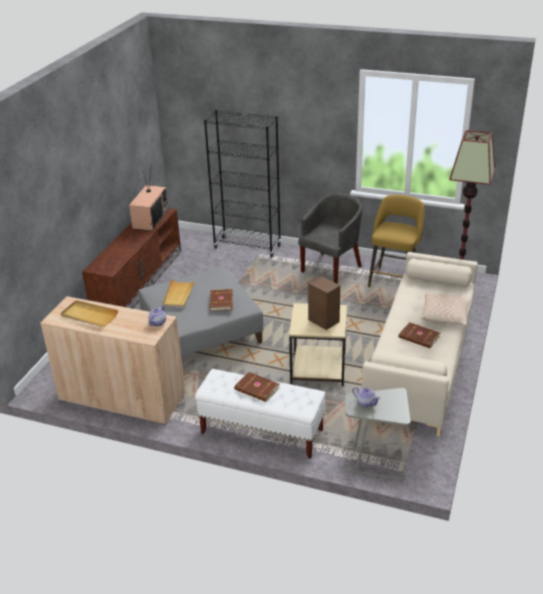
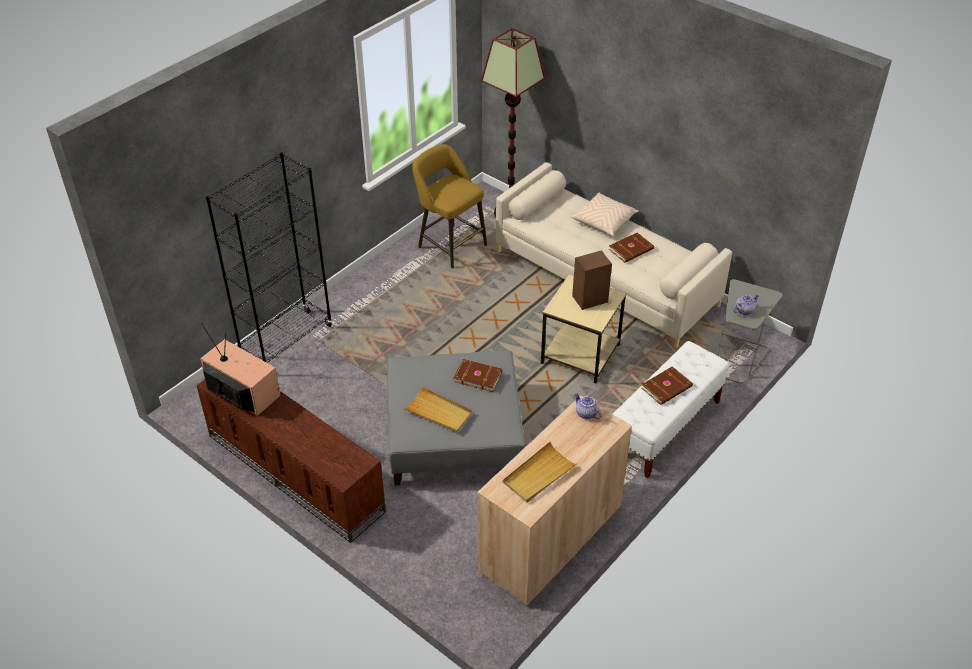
camera: 70 degrees left, 10 degrees up
(331, 267) = (391, 283): grey armchair -> none

